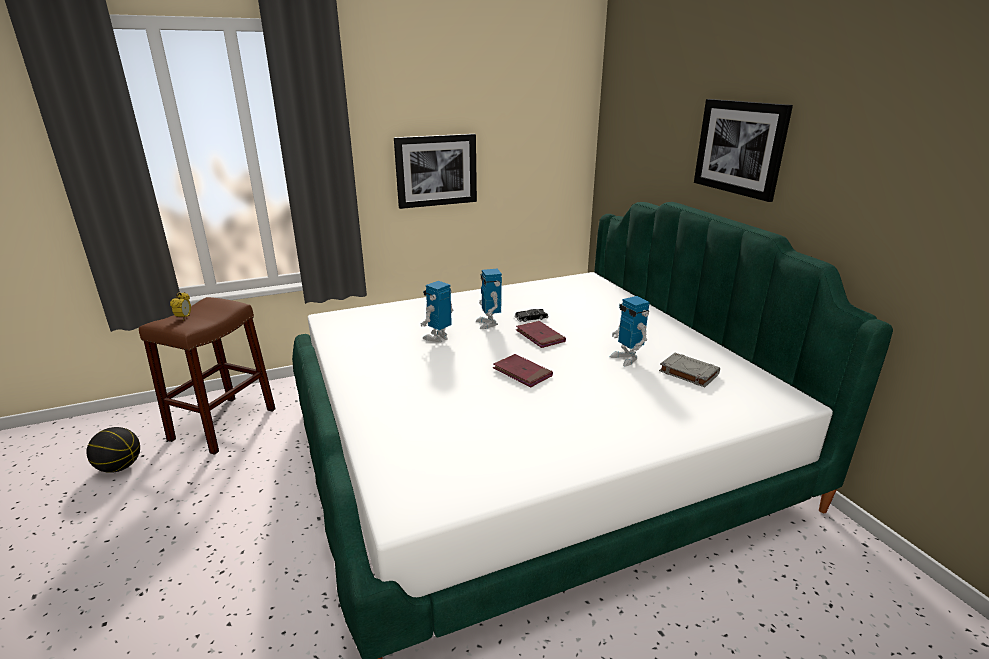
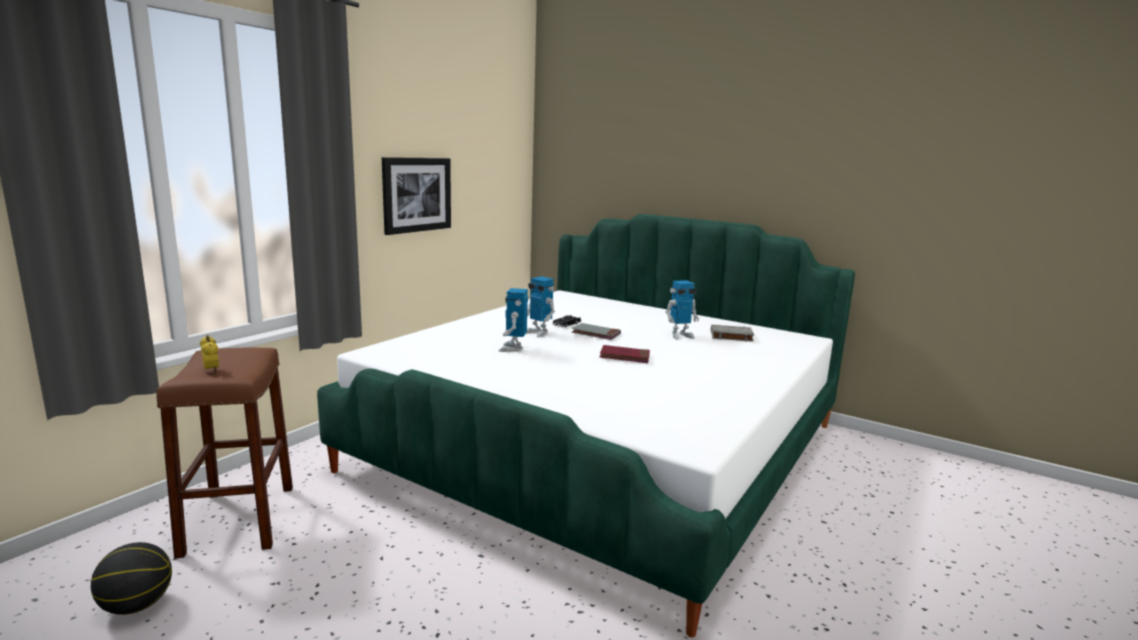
camera: 35 degrees left, 10 degrees down
(540, 336) = (596, 334): red book -> grey book
(626, 358) = (680, 336): toy robot -> toy robot turned 45 degrees counterclockwise
(740, 148) = (702, 164): picture -> none

